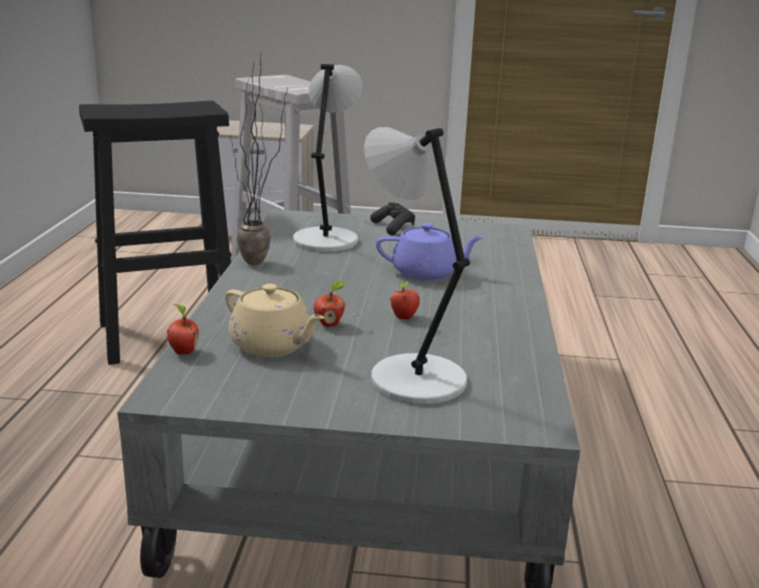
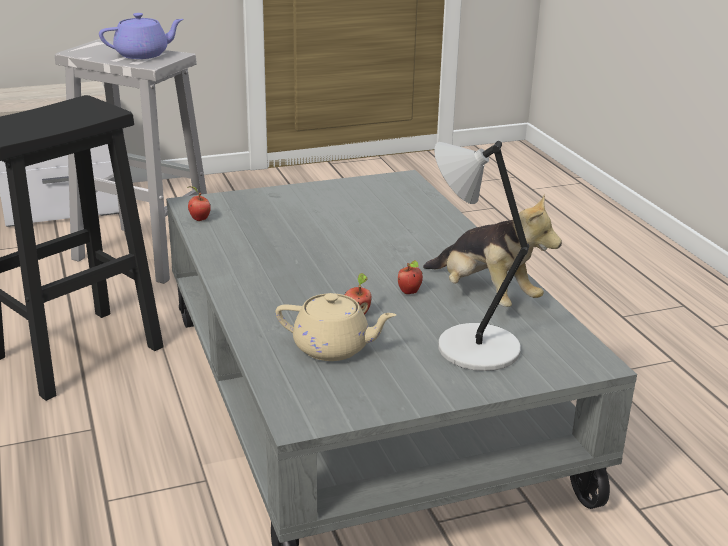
camera: 25 degrees left, 5 degrees up
(183, 352) = (265, 374): apple -> apple (199, 219)
(261, 265) = (231, 267): potted plant -> none
(326, 239) = (258, 224): grey table lamp -> none
(393, 227) = (303, 197): black game controller -> none
(426, 273) = (382, 242): purple teapot -> purple teapot (143, 55)
(481, 337) = (485, 295): none -> plush toy

